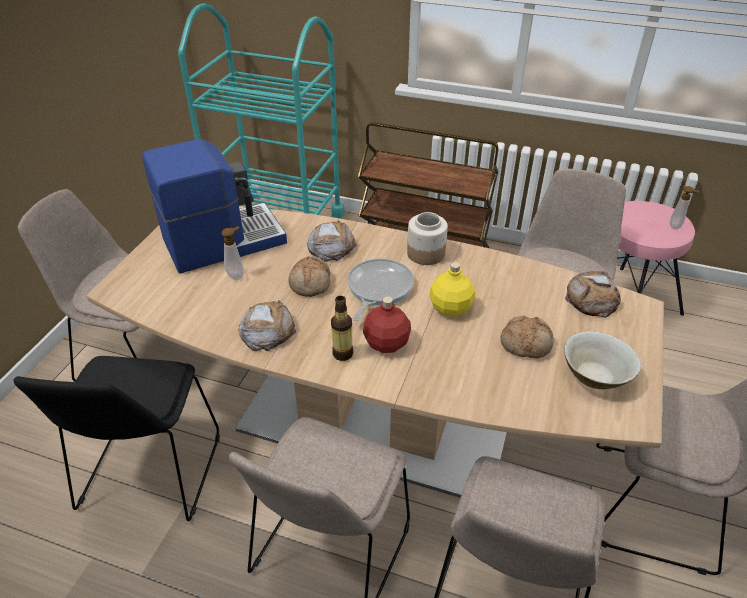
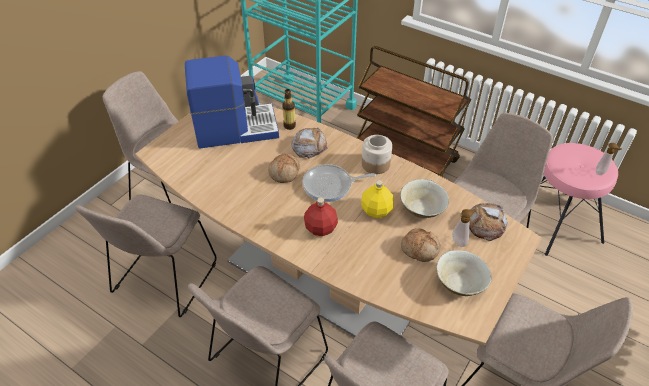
camera: 15 degrees right, 5 degrees up
(150, 474) = (163, 280): black chair -> beige chair
(237, 275) = (236, 156): soap dispenser -> soap dispenser (460, 242)
(267, 330) = (243, 202): bread -> none
(342, 354) = (288, 230): bottle -> bottle (289, 126)
(378, 289) = (330, 186): frying pan -> frying pan turned 135 degrees counterclockwise
(507, 296) = (422, 209): none -> beige bowl

